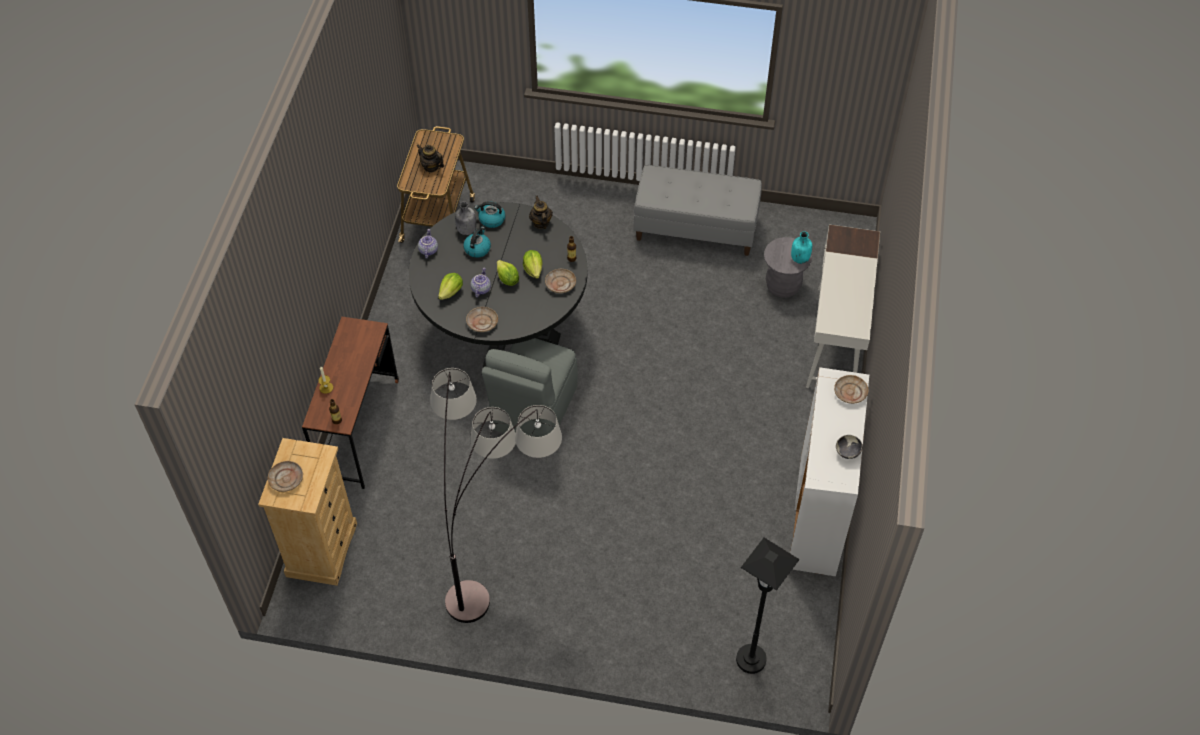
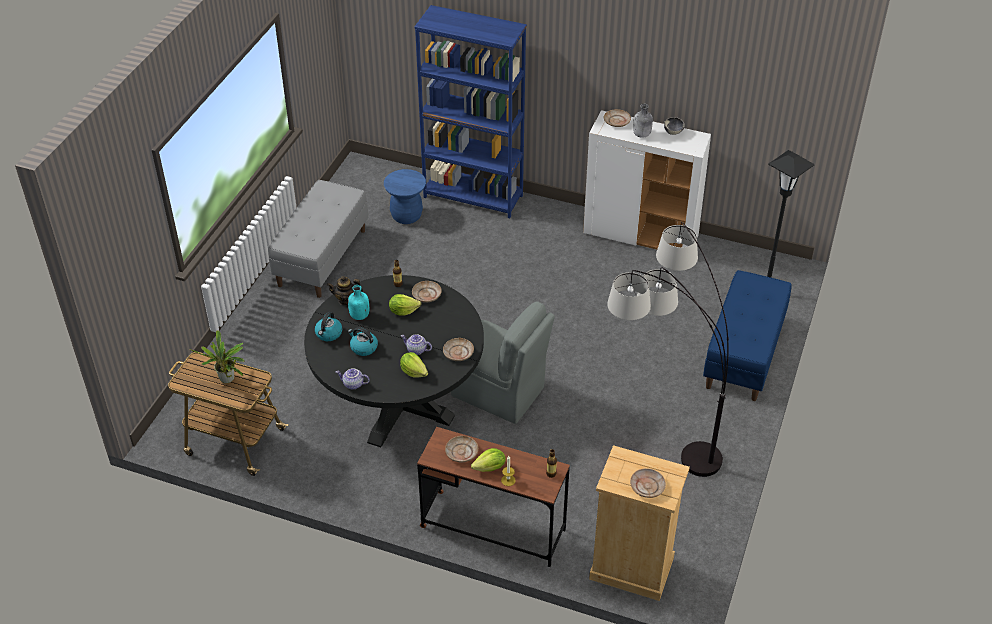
camera: 80 degrees left, 10 degrees down
(356, 347) = (461, 452): none -> beige plate
(431, 167) = (227, 380): teapot -> potted plant
(466, 230) = (336, 353): grey bottle -> grey bottle (641, 135)
(507, 279) = (410, 330): lettuce -> lettuce (490, 468)
(635, 639) = (744, 355): none -> blue bench
(783, 286) = (406, 216): grey stool -> blue stool
(800, 258) = (411, 176): turquoise bottle -> turquoise bottle (359, 316)
(835, 340) = (473, 196): white desk -> blue bookcase

